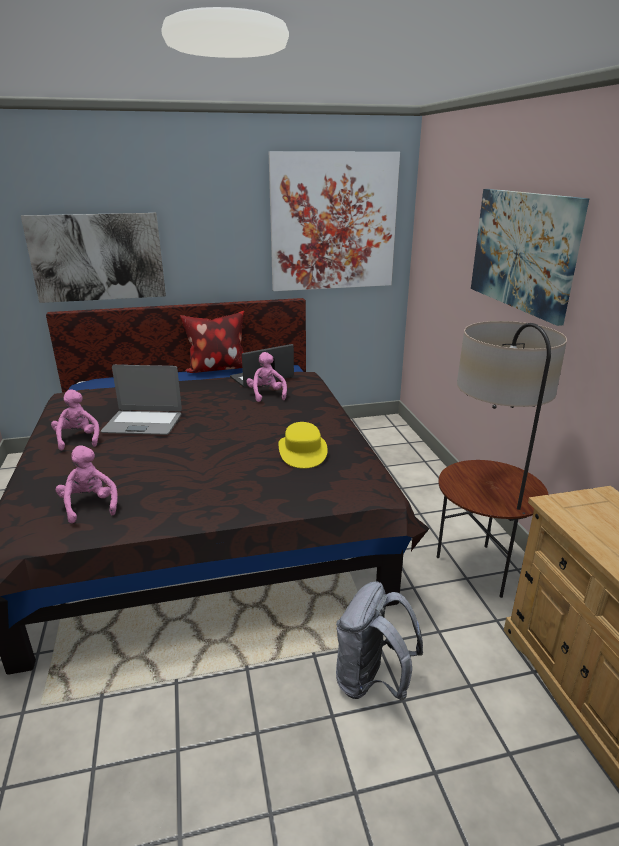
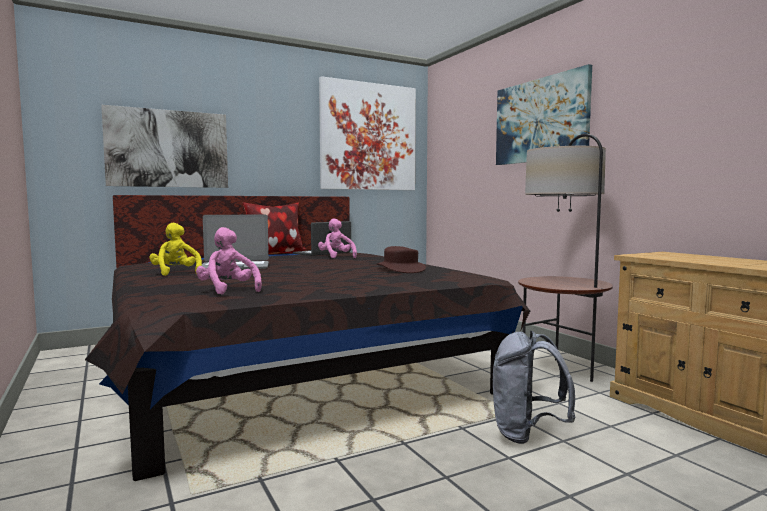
camera: 15 degrees left, 20 degrees down
(78, 439) = (176, 273): pink plush toy -> yellow plush toy
(302, 451) = (400, 269): yellow hat -> brown hat

